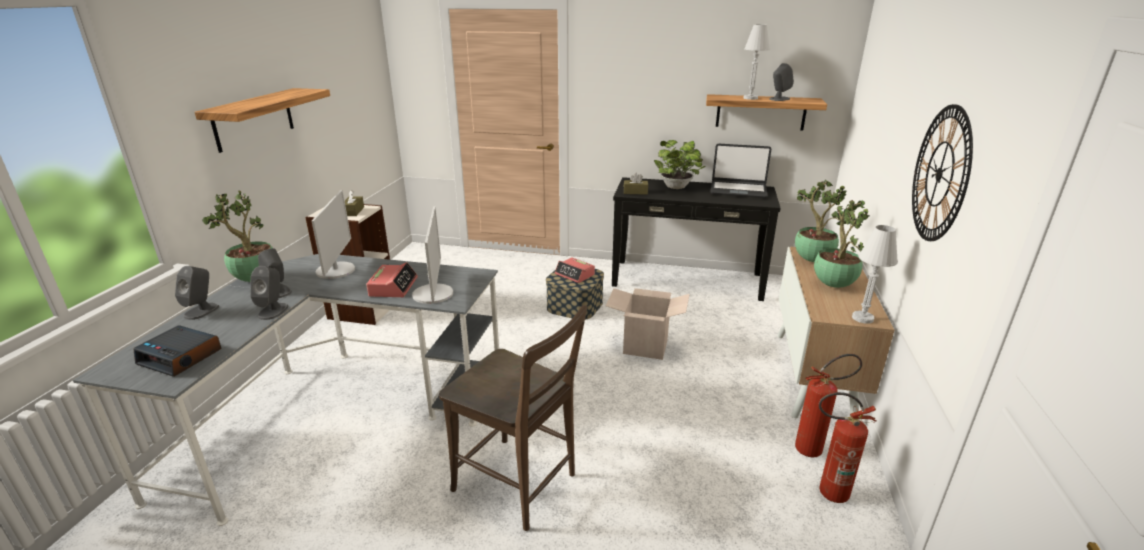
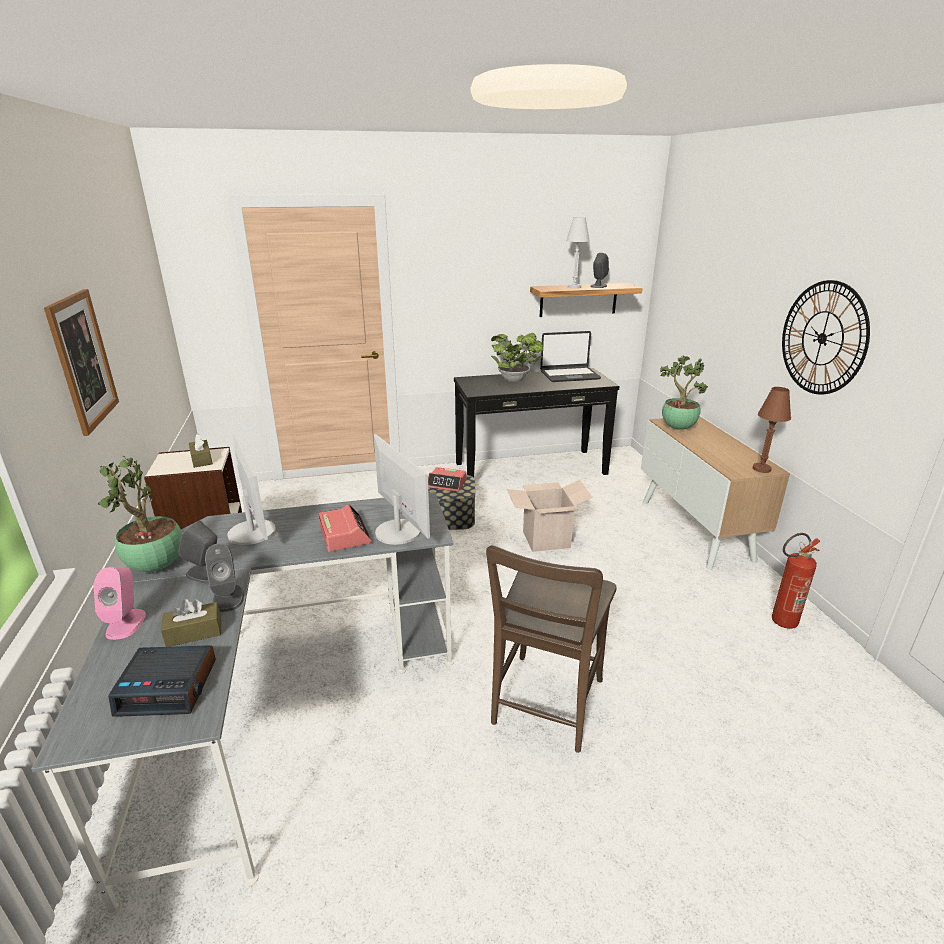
camera: 25 degrees left, 0 degrees up
(202, 311) = (126, 623): grey speaker -> pink speaker
(253, 119) = (83, 360): shelf -> picture
(519, 485) = (545, 706): brown chair -> brown chair turned 105 degrees clockwise
(635, 192) = (483, 390): brown tissue box -> brown tissue box (194, 632)
(815, 448) = (744, 590): fire extinguisher -> none
(832, 284) = (713, 445): potted plant -> none
(862, 318) = (761, 469): white table lamp -> brown table lamp

